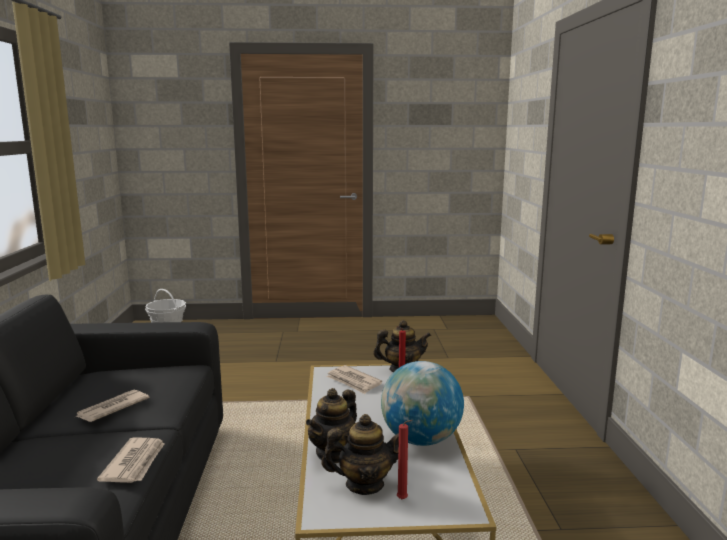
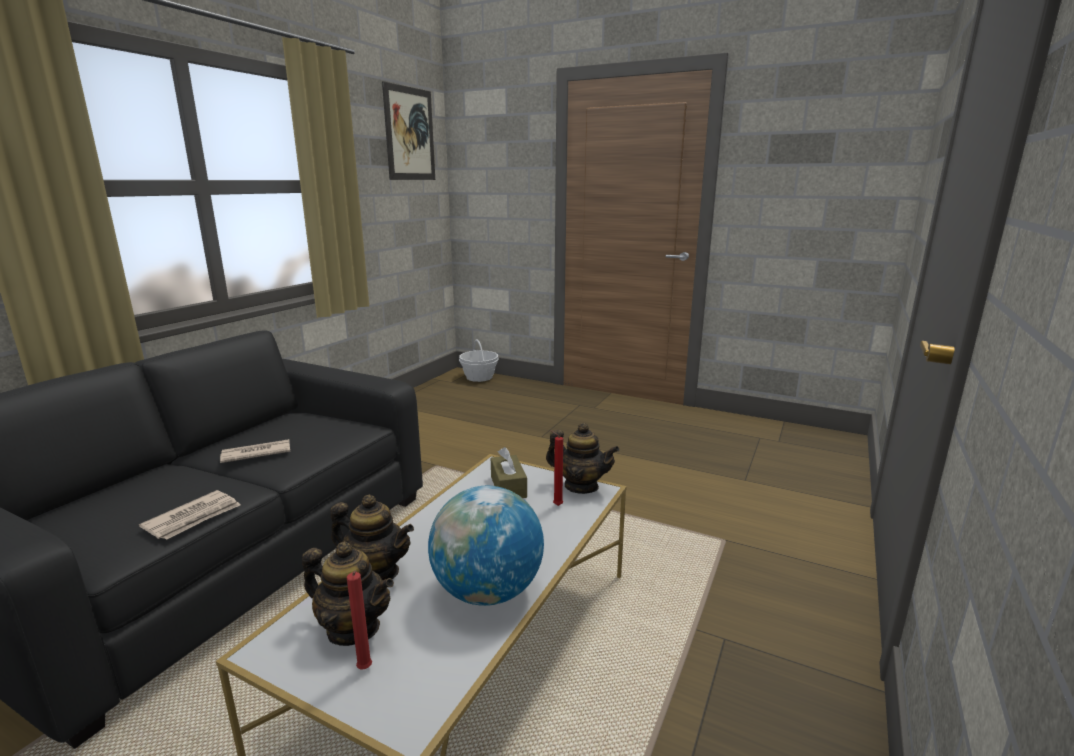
camera: 30 degrees right, 5 degrees up
(89, 93) = (410, 134): none -> picture
(333, 453) = (376, 572): teapot -> teapot turned 135 degrees counterclockwise
(353, 382) = (508, 487): newspaper -> brown tissue box

